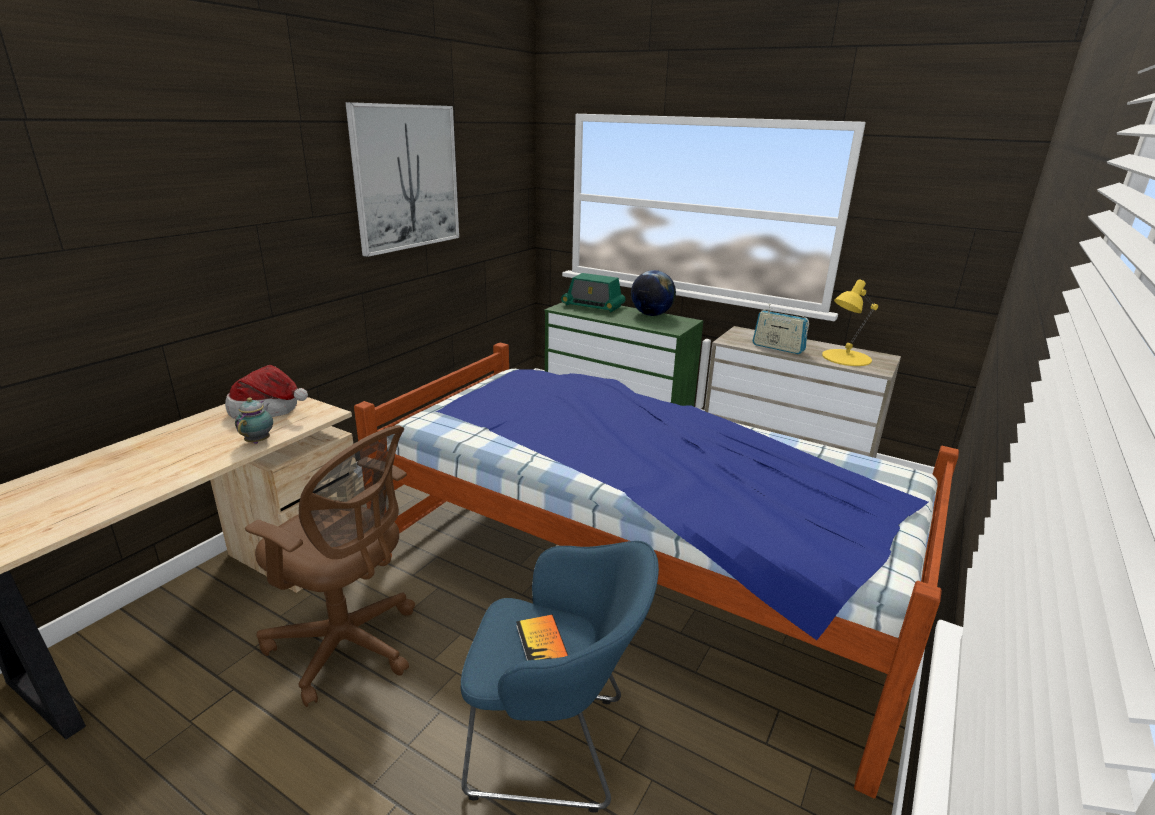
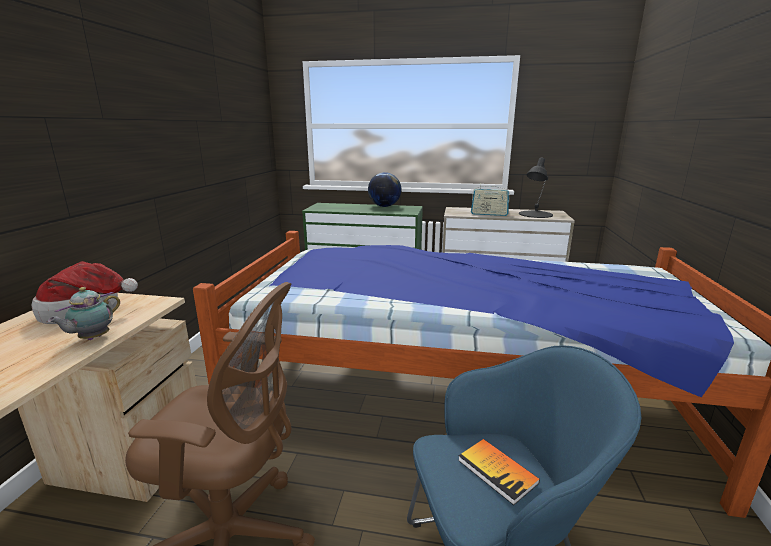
camera: 20 degrees left, 5 degrees down
(259, 441) = (92, 338): teapot -> teapot turned 135 degrees counterclockwise
(406, 178) = (182, 95): picture -> none
(593, 306) = (337, 205): radio -> none
(845, 358) = (535, 214): yellow table lamp -> black table lamp

